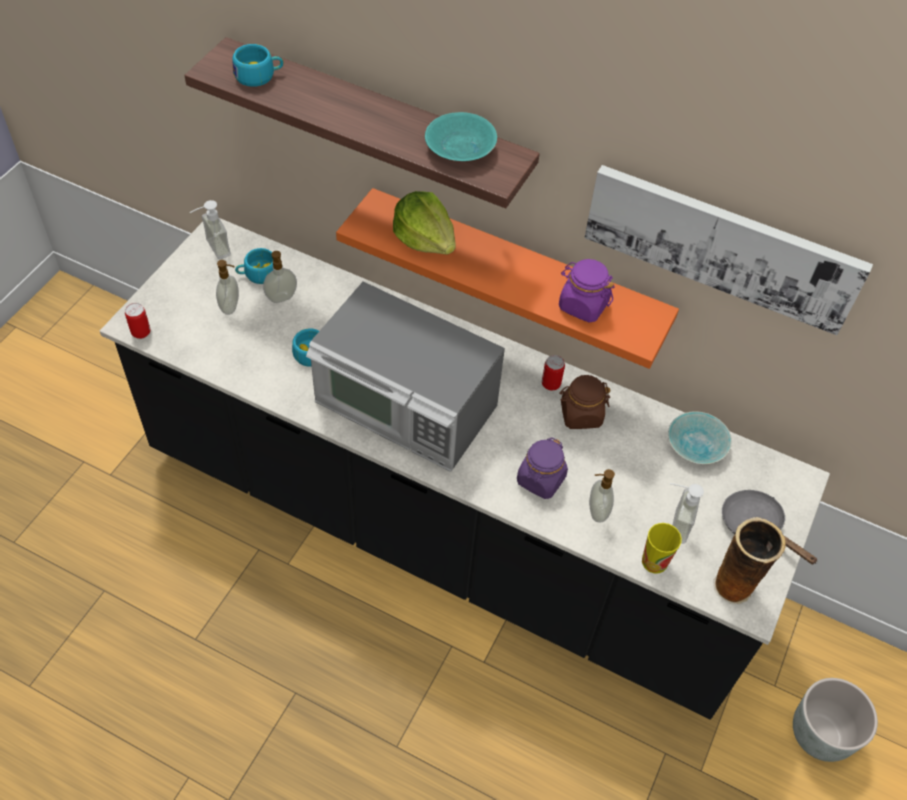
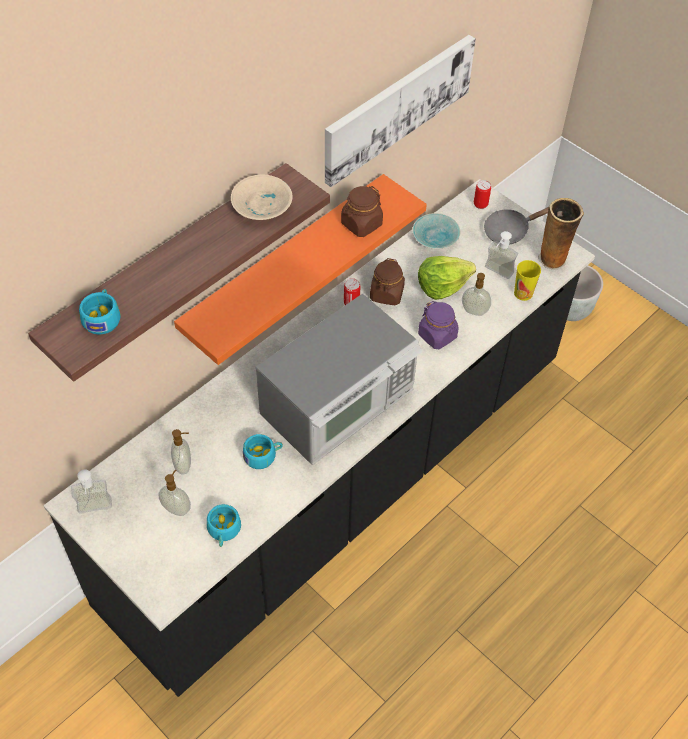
camera: 70 degrees left, 0 degrees up
(141, 332) = (178, 590): can -> can (480, 204)
(257, 274) = (145, 479): turquoise cup -> turquoise cup (223, 531)
(425, 239) = (253, 300): lettuce -> lettuce (442, 285)
(461, 150) = (264, 206): turquoise bowl -> beige bowl
(583, 305) = (361, 224): purple jar -> brown jar

